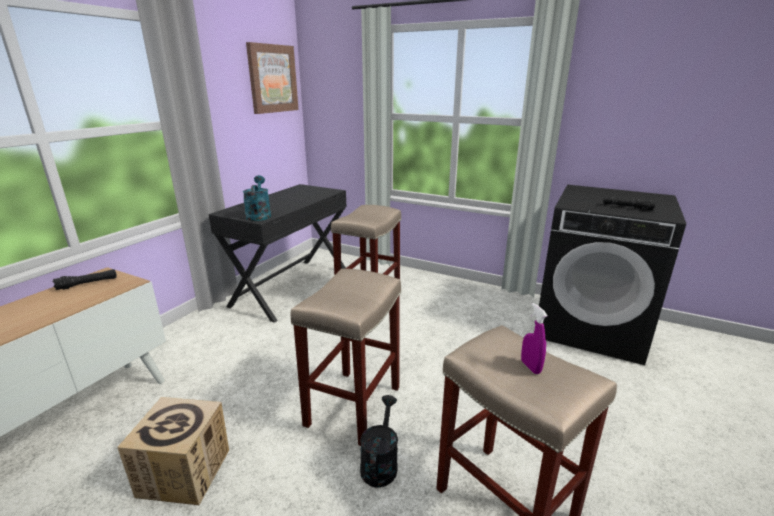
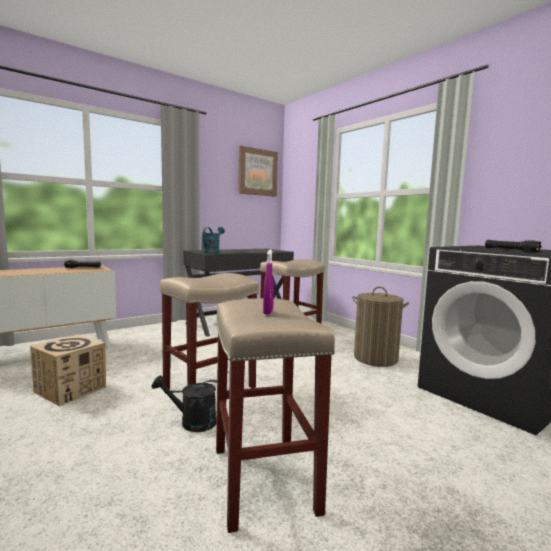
camera: 25 degrees right, 15 degrees down
(380, 462) = (192, 422): black watering can -> black watering can turned 120 degrees counterclockwise
(473, 308) = (375, 358): none -> laundry basket

